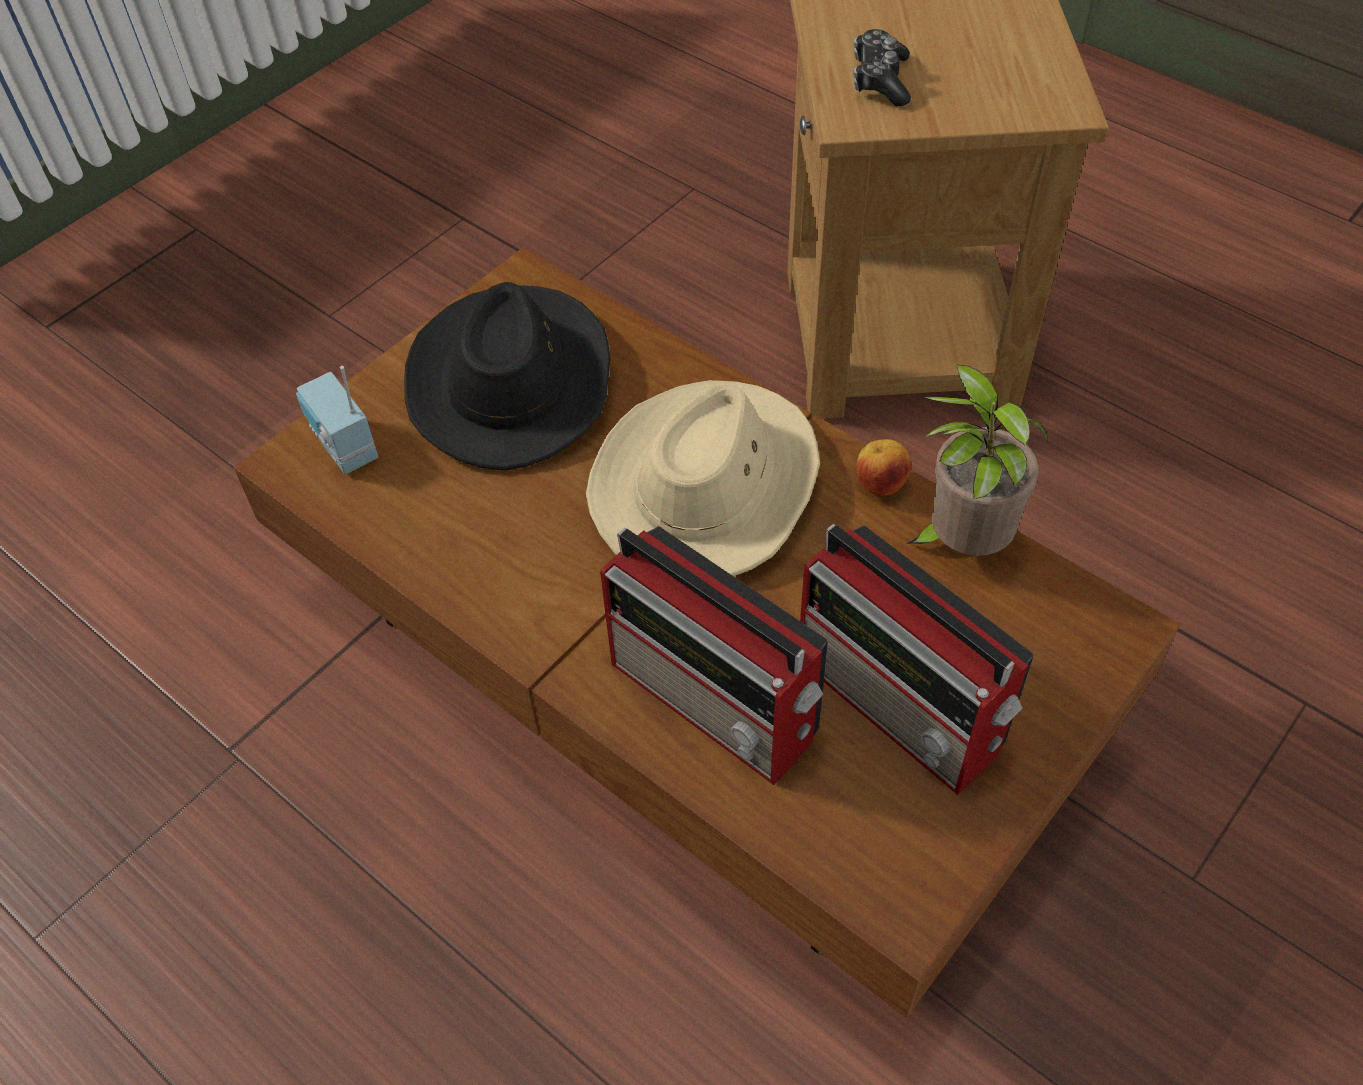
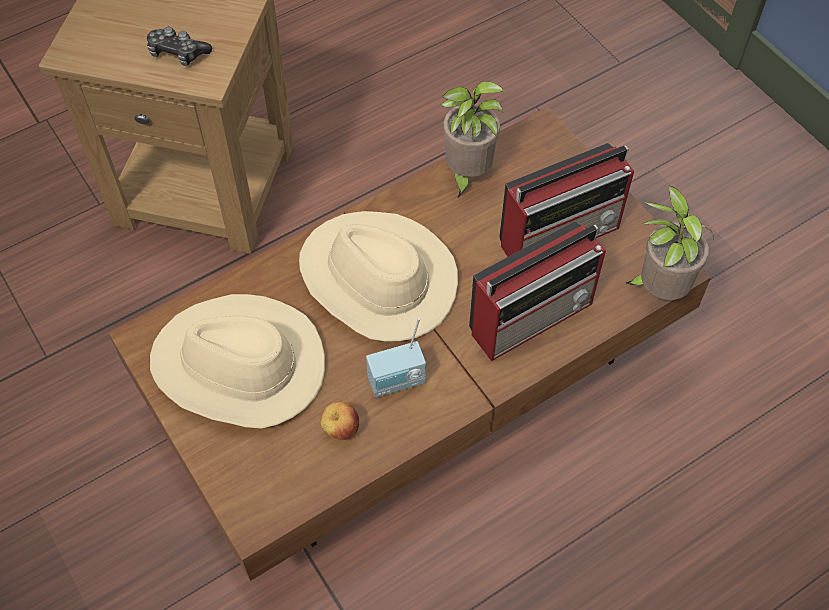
camera: 75 degrees left, 5 degrees up
(342, 447) = (255, 483): radio -> radio (397, 382)
(510, 380) = (239, 366): black hat -> beige hat
(849, 889) = (658, 289): none -> potted plant
(880, 484) = (411, 196): apple -> apple (340, 429)

